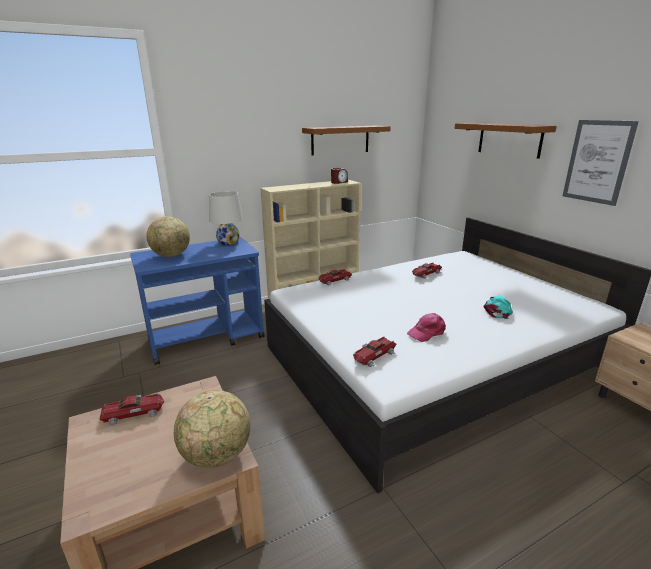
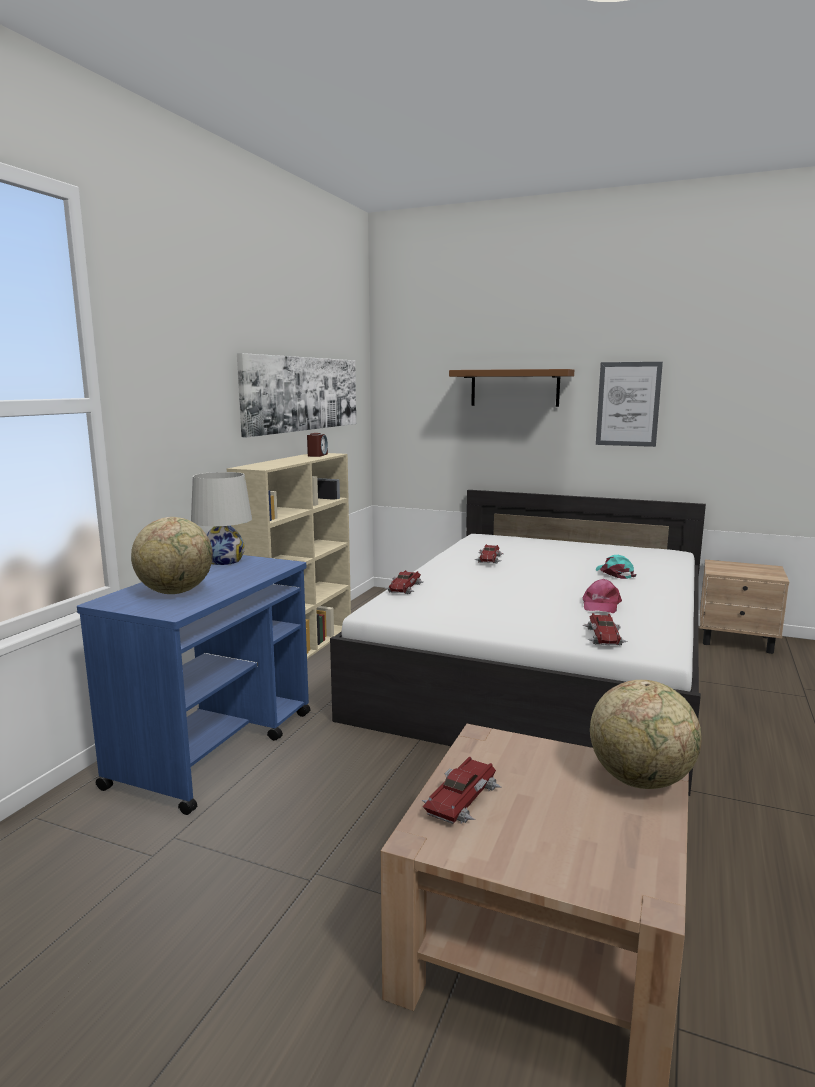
camera: 40 degrees left, 10 degrees down
(340, 140) = (302, 393): brown shelf -> picture

